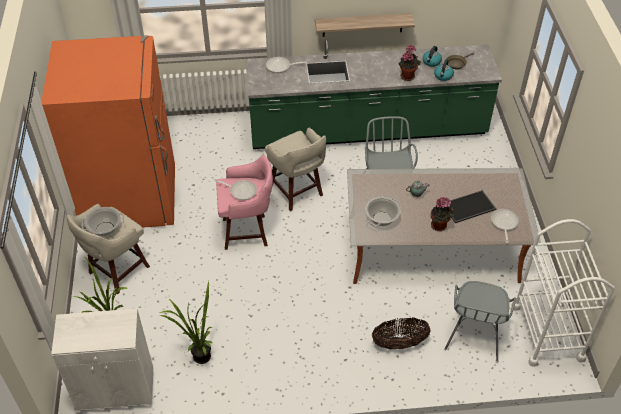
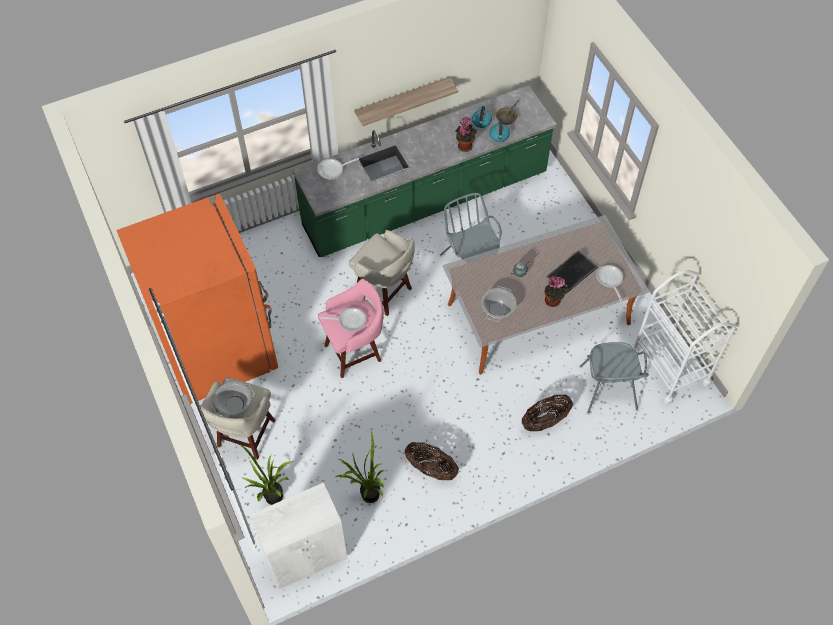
camera: 20 degrees left, 10 degrees up
(269, 351) = (431, 468): none -> basket

